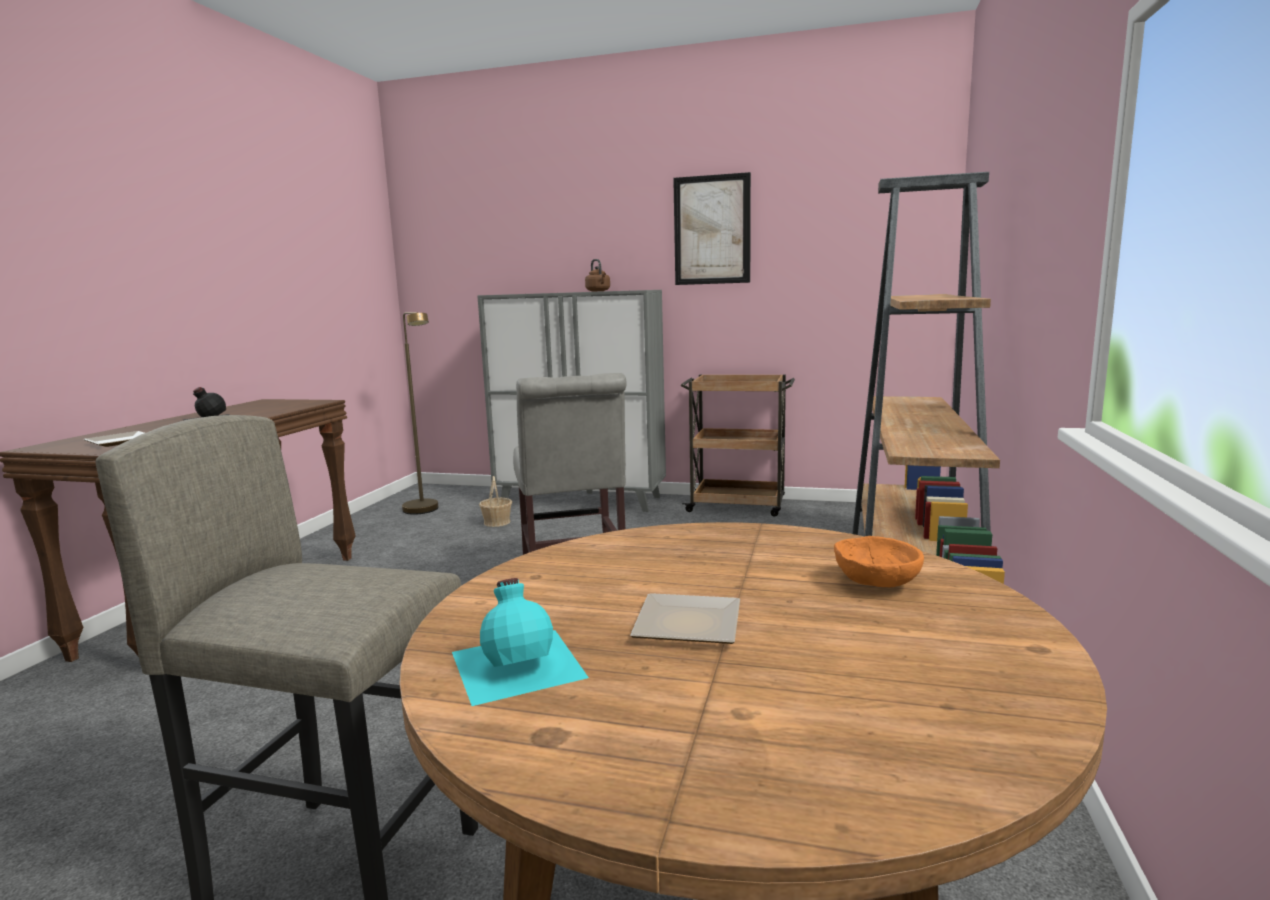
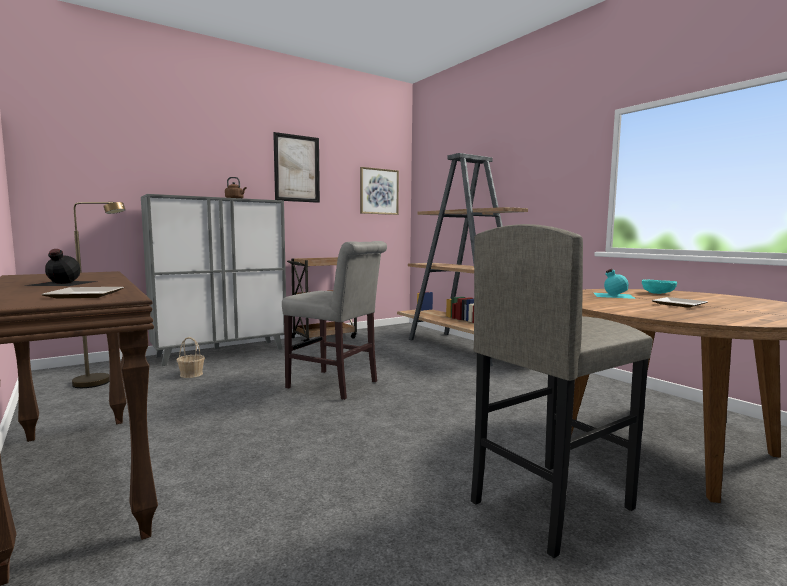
camera: 50 degrees left, 5 degrees down
(519, 663) = (700, 315): turquoise bottle -> turquoise bottle (612, 295)
(876, 251) = (379, 191): none -> picture
(876, 583) = (658, 293): orange bowl -> turquoise bowl

